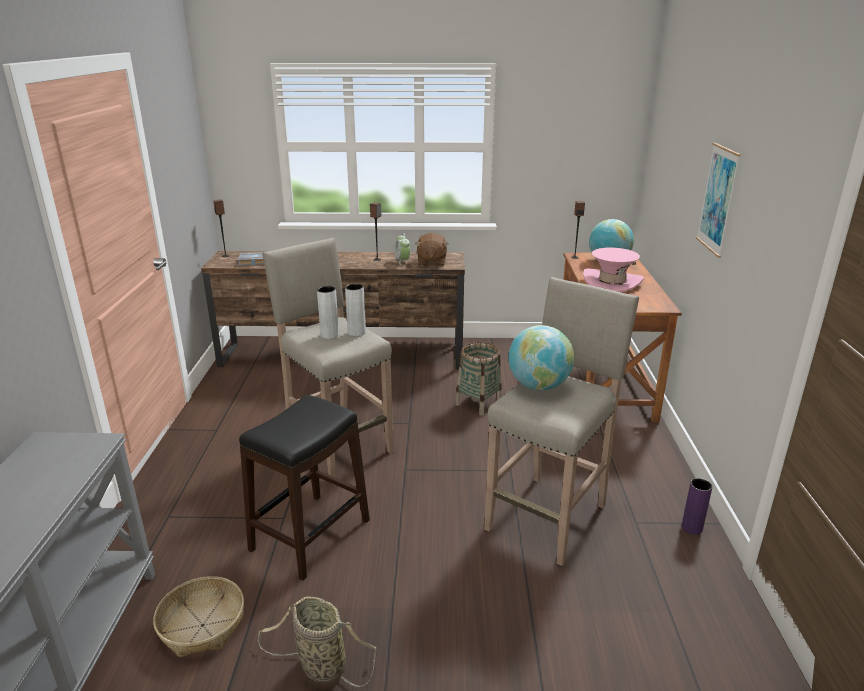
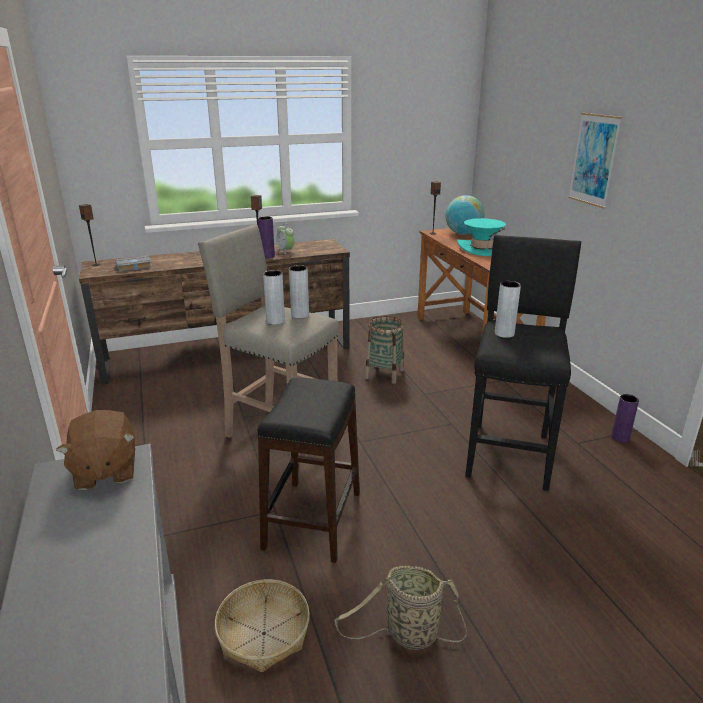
camera: 20 degrees left, 0 degrees up
(380, 265) = (267, 256): none -> purple vase
(431, 262) = (313, 249): brown plush toy -> brown plush toy (105, 471)
(538, 386) = (504, 334): globe -> grey vase
(549, 516) = (509, 453): beige stool -> black stool
(612, 282) = (482, 248): pink hat -> turquoise hat

